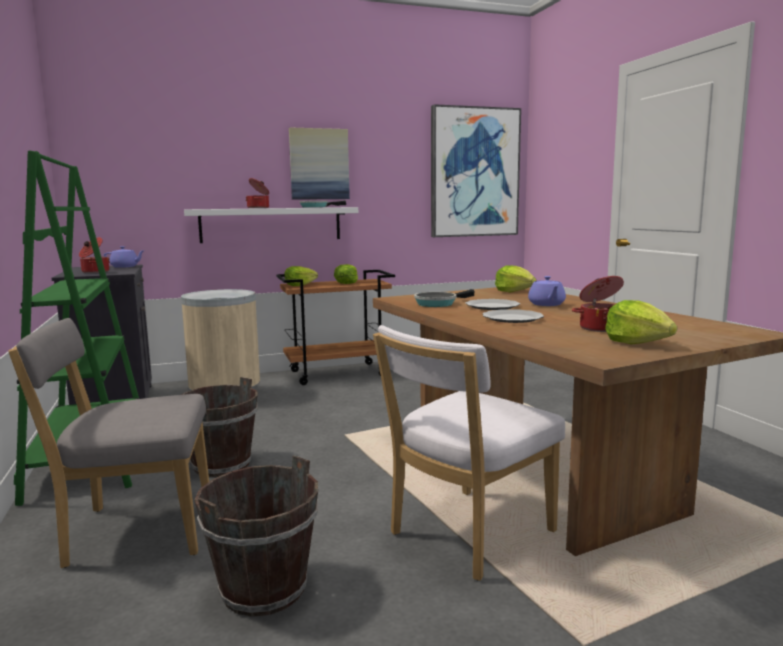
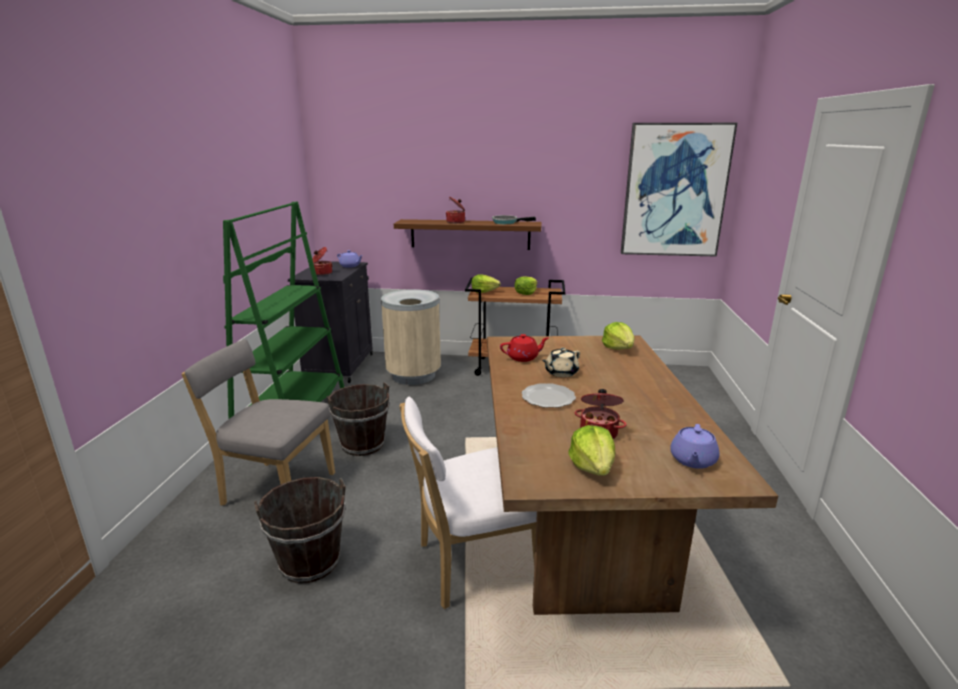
camera: 25 degrees right, 10 degrees up
(271, 224) = (470, 234): white shelf -> brown shelf
(319, 164) = (515, 182): picture -> none
(438, 303) = (523, 357): frying pan -> red teapot
(492, 306) = (560, 373): plate -> beige teapot
(546, 304) = (613, 379): purple teapot -> purple teapot (692, 460)

